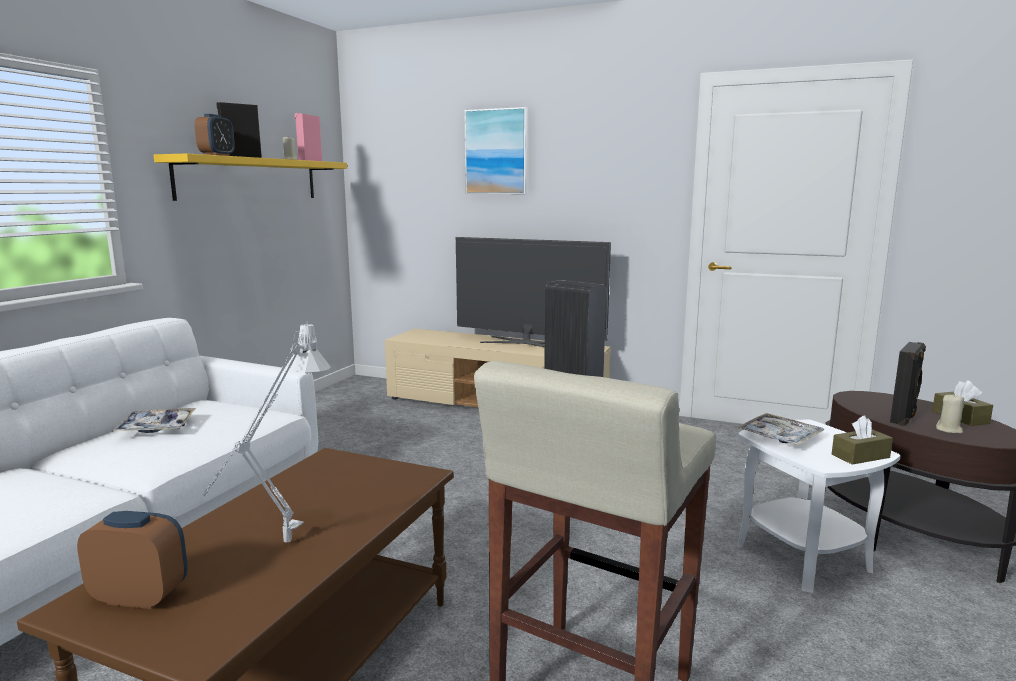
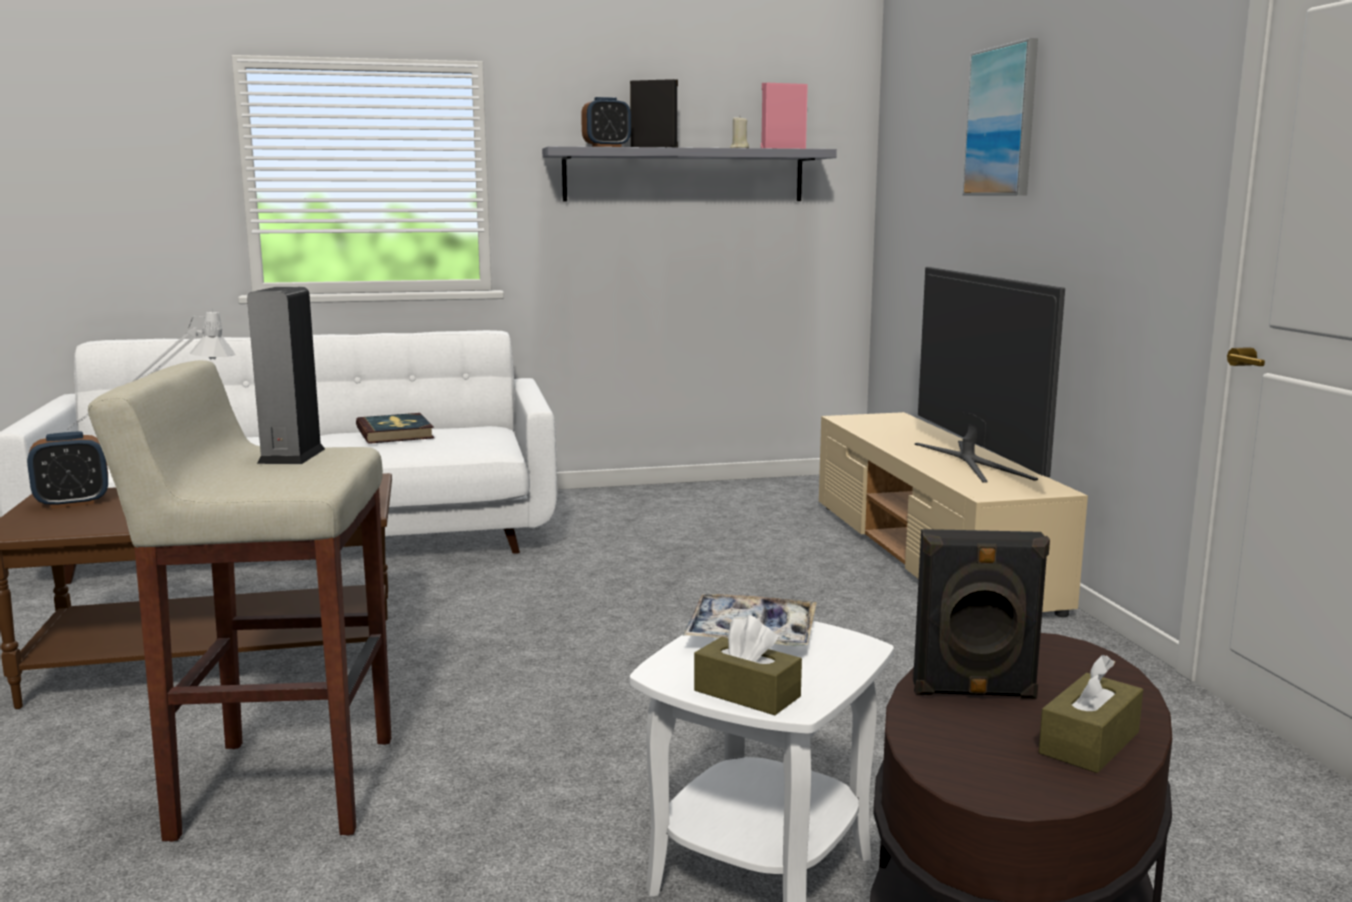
camera: 55 degrees right, 0 degrees up
(140, 597) = (73, 503): alarm clock -> alarm clock turned 90 degrees clockwise
(156, 428) = (395, 433): tray -> book
(250, 179) = (684, 175): yellow shelf -> grey shelf
(949, 430) = (964, 733): beige candle -> none

